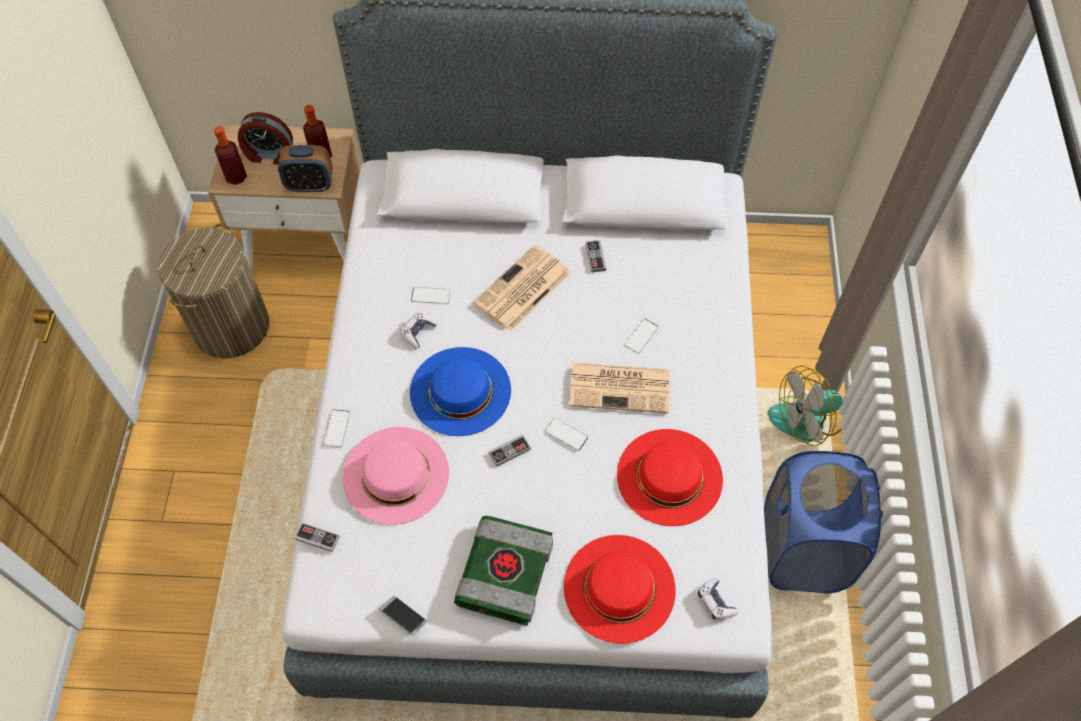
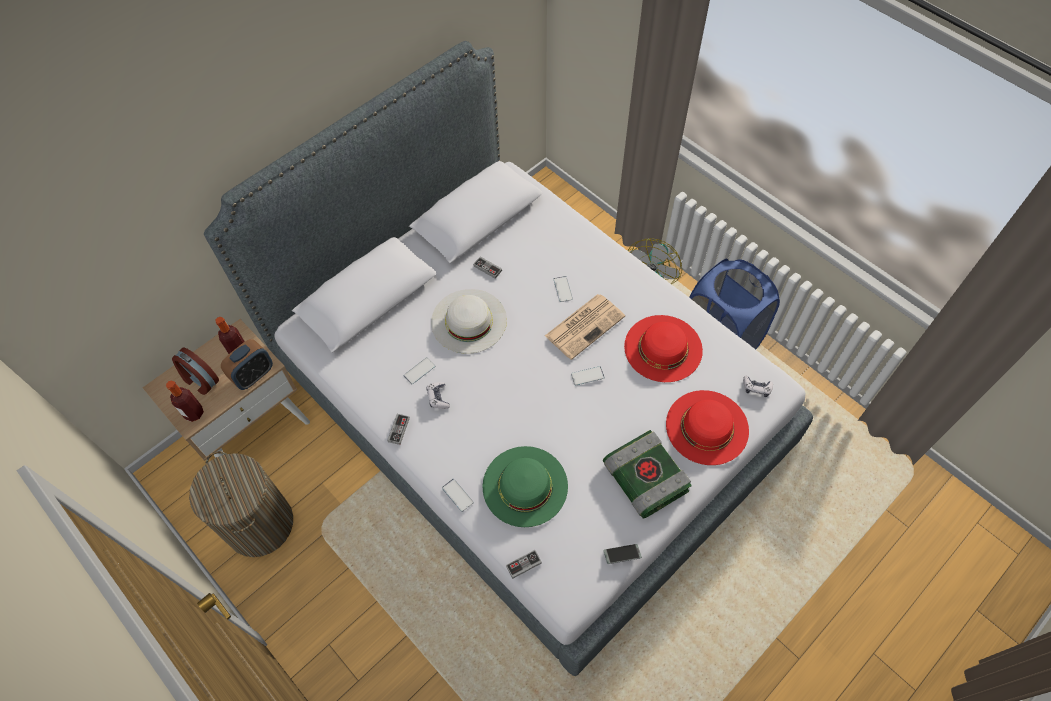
camera: 45 degrees left, 0 degrees up
(269, 154) = (200, 380): alarm clock -> alarm clock turned 75 degrees clockwise
(395, 475) = (525, 486): pink hat -> green hat
(460, 391) = (503, 407): blue hat -> none
(509, 451) = (570, 413): game controller -> game controller (398, 430)
(522, 289) = (468, 321): newspaper -> white hat

